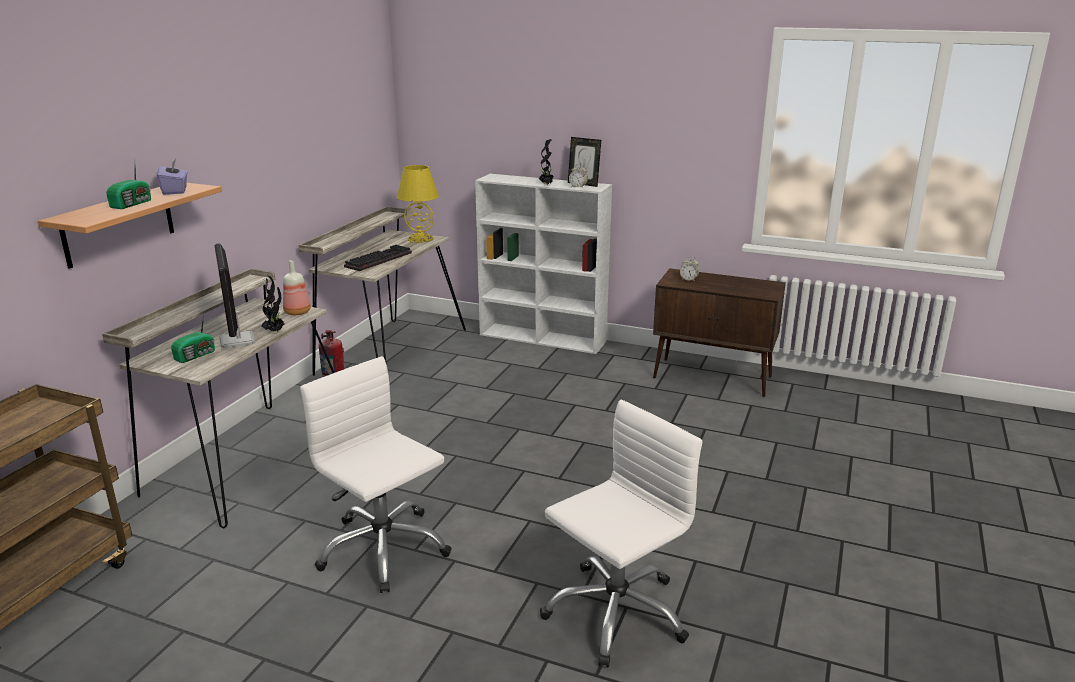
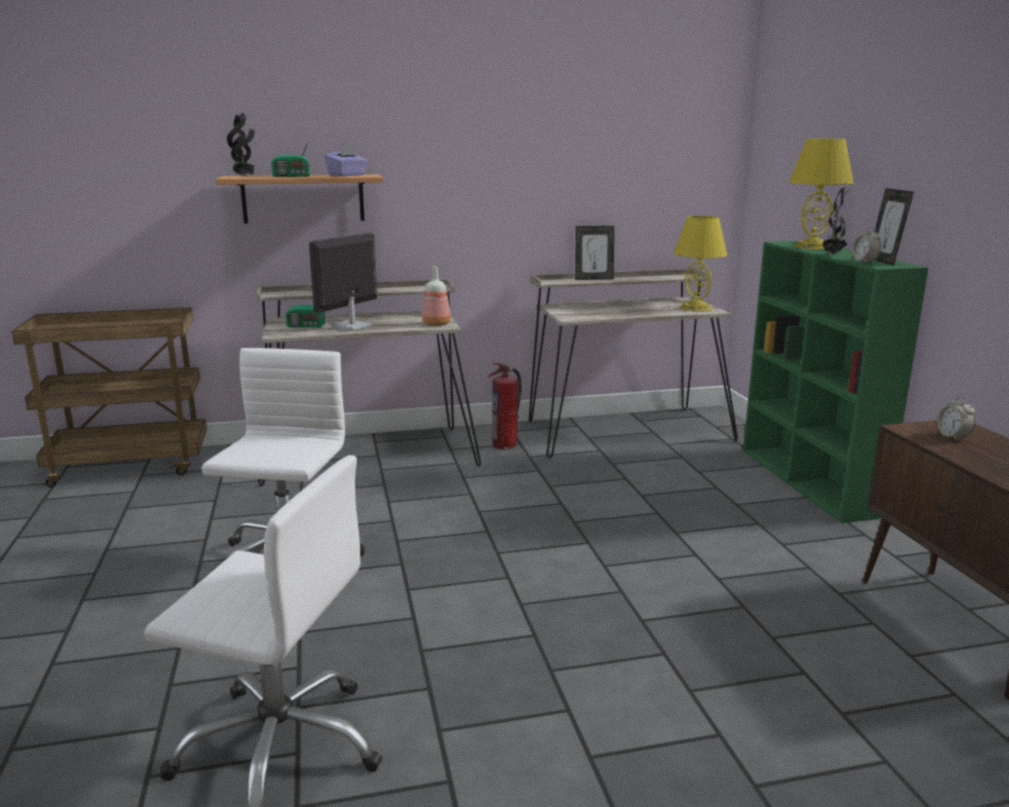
camera: 55 degrees right, 5 degrees down
(275, 331) = (386, 329): potted plant -> potted plant (245, 177)
(340, 235) = (593, 279): none -> picture frame
(378, 259) = (609, 311): keyboard -> none
(515, 179) = (813, 247): none -> yellow table lamp
(543, 338) = (809, 482): white bookcase -> green bookcase

